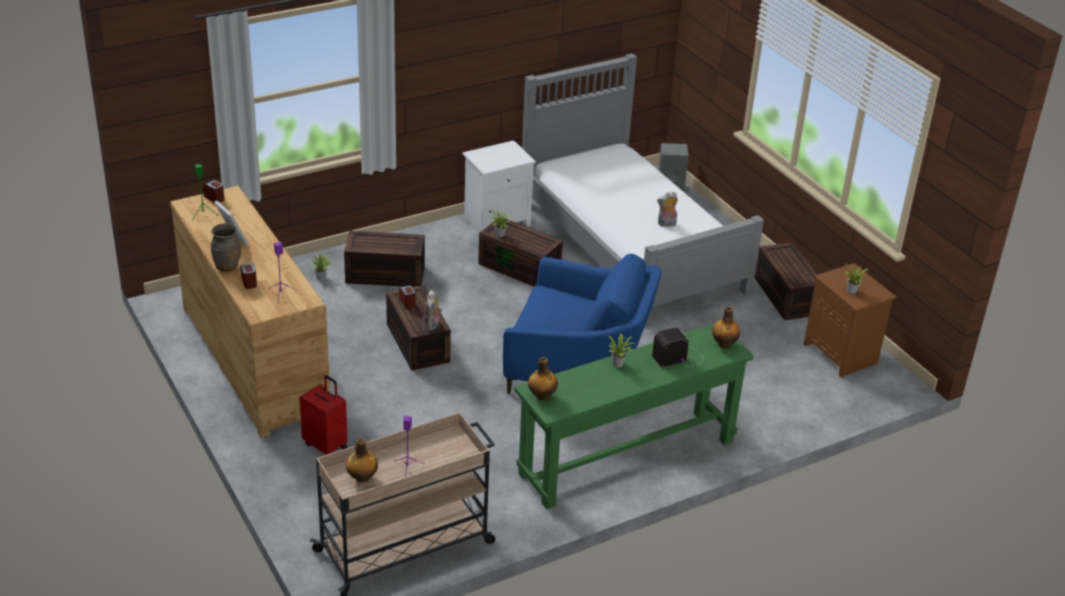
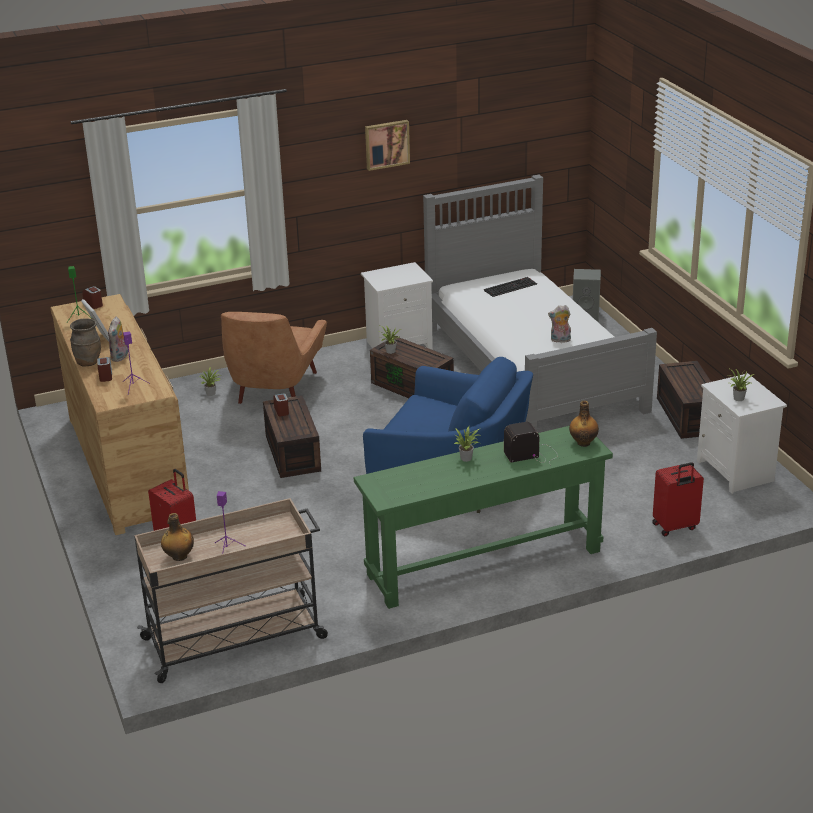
camera: 10 degrees right, 5 degrees down
(384, 275) = (273, 392): brown storage box -> brown armchair
(432, 325) = (301, 432): plush toy -> plush toy (120, 357)
(493, 28) = (386, 144): none -> picture
(542, 396) = (379, 486): bottle -> none
(606, 164) = (510, 287): none -> keyboard
(796, 414) = (675, 527): none -> red suitcase
(842, 354) = (737, 472): brown nightstand -> white nightstand

